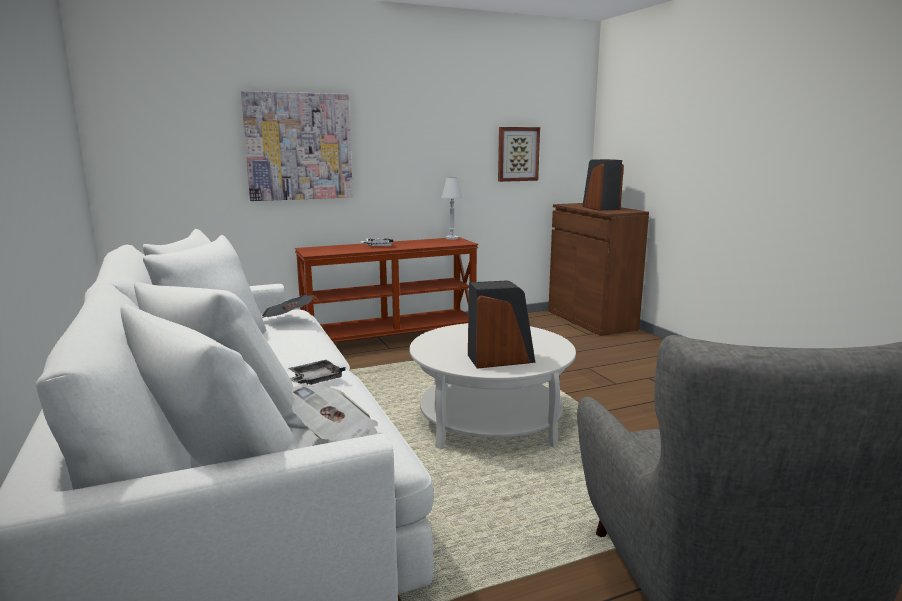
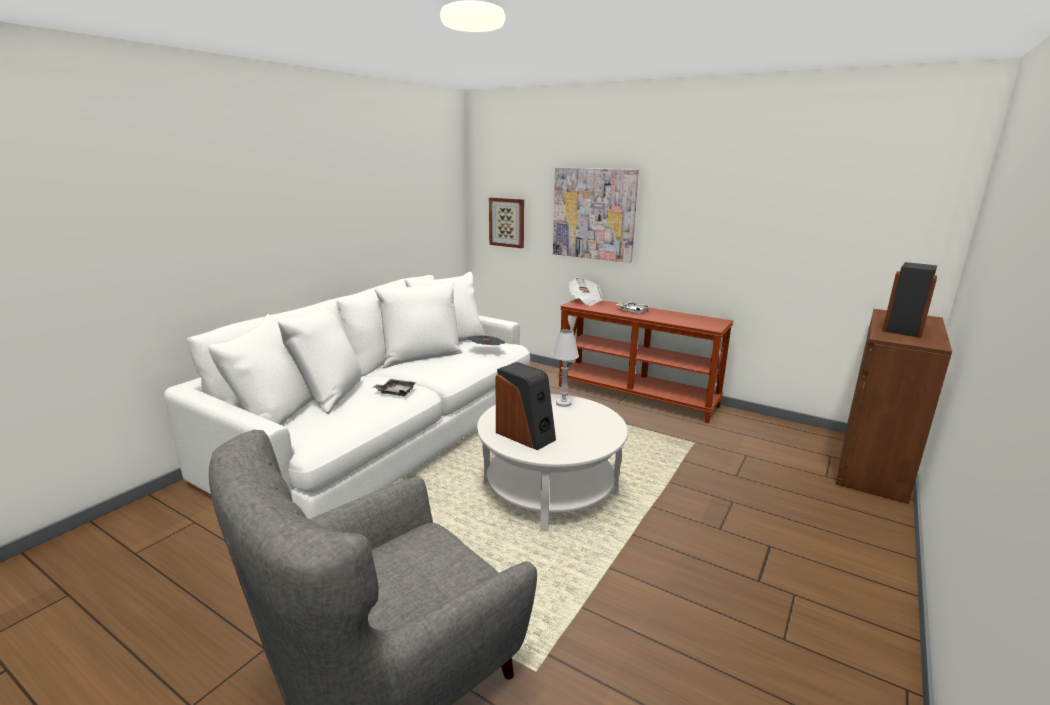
camera: 55 degrees right, 5 degrees up
(339, 439) = (319, 426): newspaper -> newspaper (585, 301)
(452, 238) = (719, 320): white table lamp -> white table lamp (563, 403)
(517, 154) = (830, 240): picture -> picture (507, 222)

